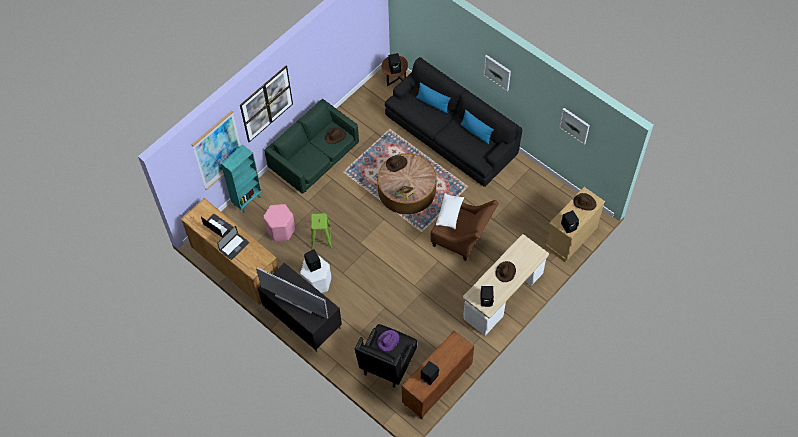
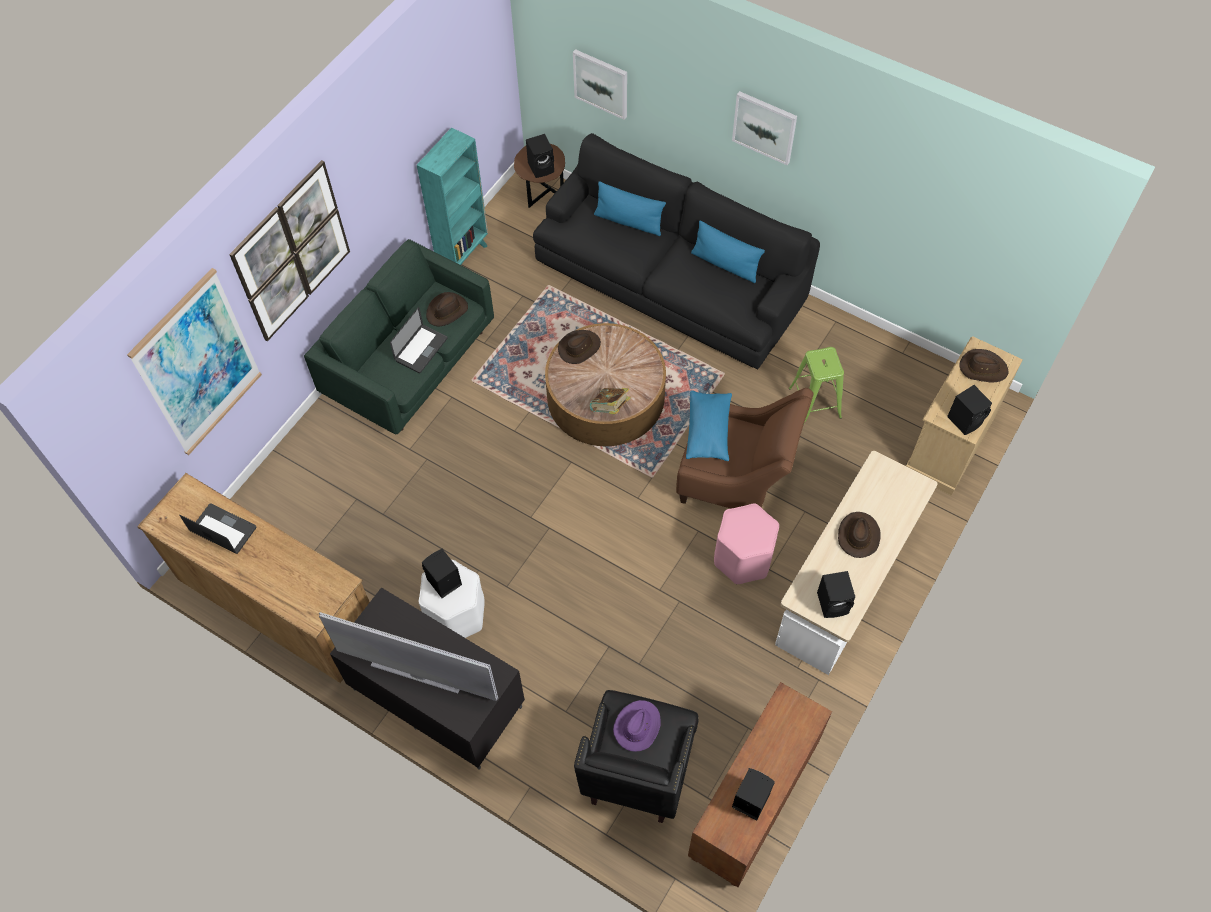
camera: 10 degrees left, 0 degrees up
(234, 247) = (265, 570): laptop -> laptop (421, 349)
(247, 200) = (285, 465): turquoise bookcase -> turquoise bookcase (463, 255)
(281, 230) = (363, 516): pink stool -> pink stool (743, 558)
(321, 239) = (450, 522): green stool -> green stool (814, 403)
(449, 214) = (708, 431): white pillow -> blue pillow
(574, 125) = (948, 209): picture -> picture (601, 83)

